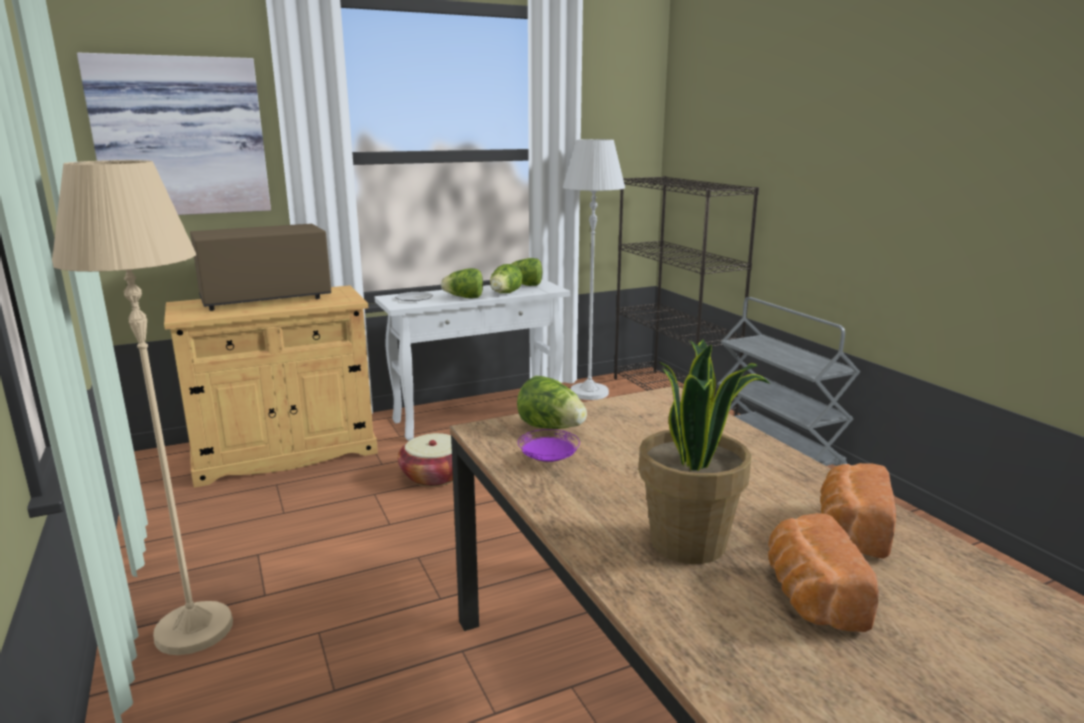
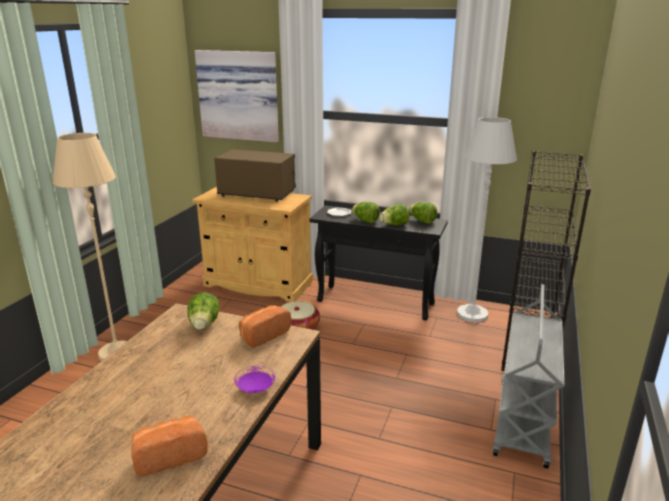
camera: 45 degrees right, 5 degrees up
(478, 417) = (376, 302): white console table -> black console table
(549, 460) = (163, 341): purple plate -> purple plate (255, 389)
(690, 543) = (108, 412): potted plant -> none
(810, 597) = (80, 465): bread -> bread (263, 335)

